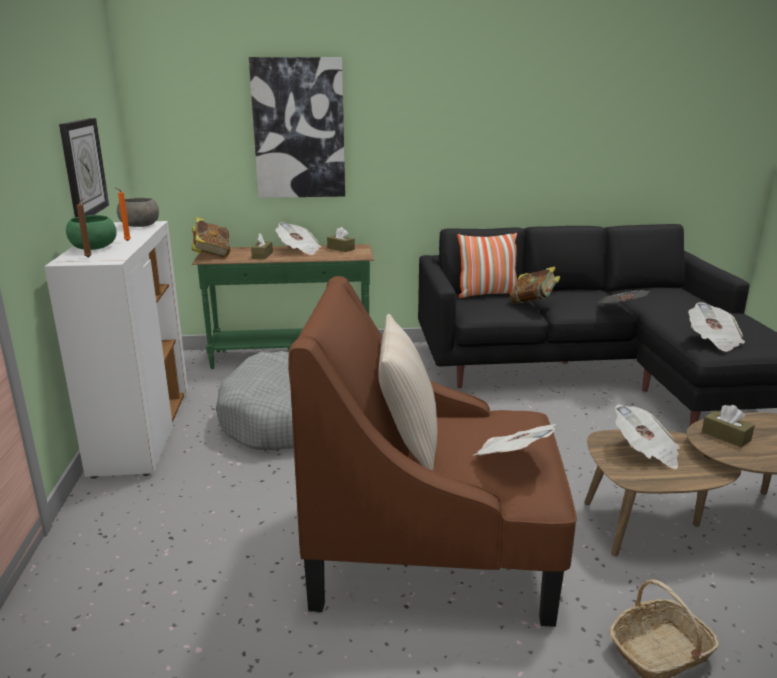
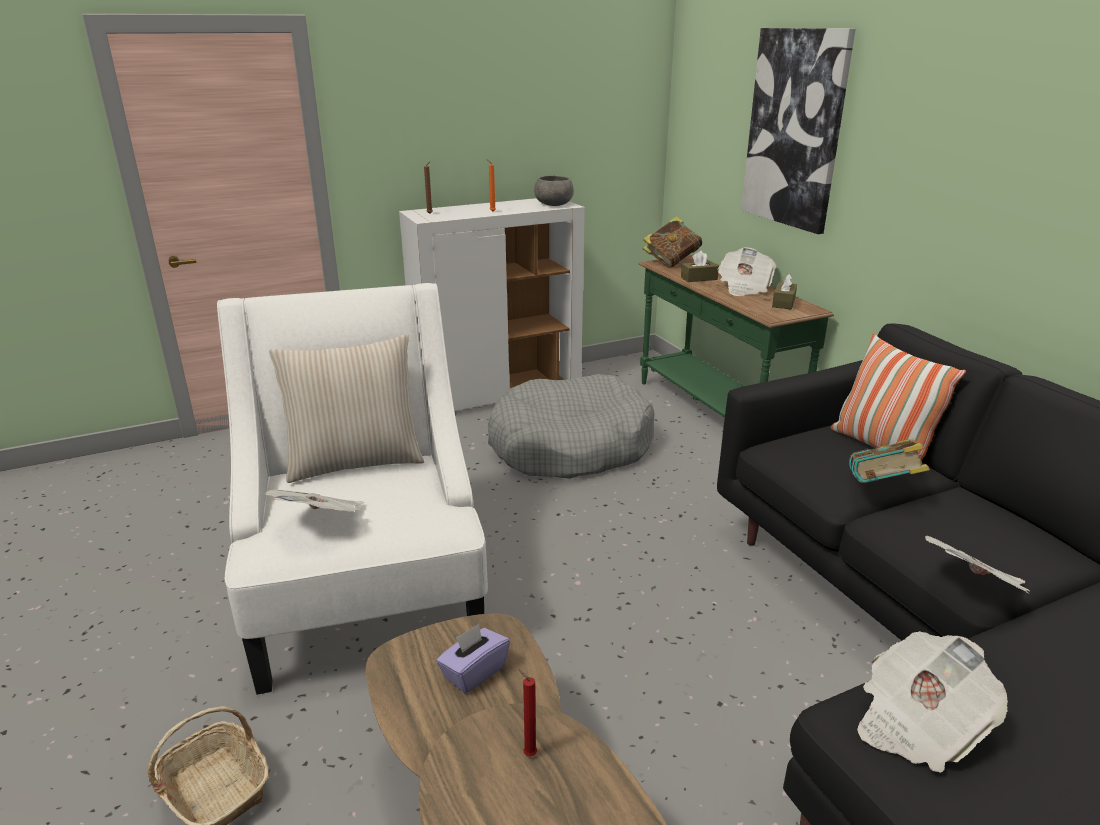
camera: 70 degrees right, 5 degrees up
(83, 168) = (531, 139): wall clock -> none
(93, 248) = (461, 209): green bowl -> none
(434, 550) = (367, 589): brown armchair -> white armchair
(646, 452) = (474, 672): newspaper -> purple tissue box
(726, 436) = (528, 753): brown tissue box -> red candle

